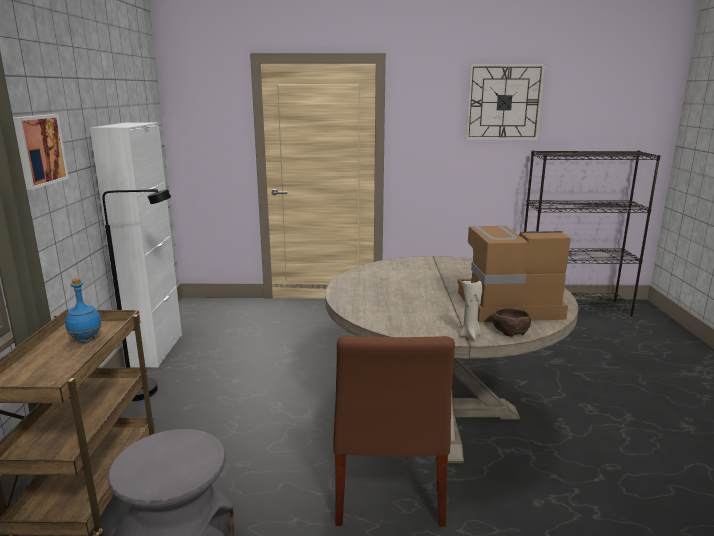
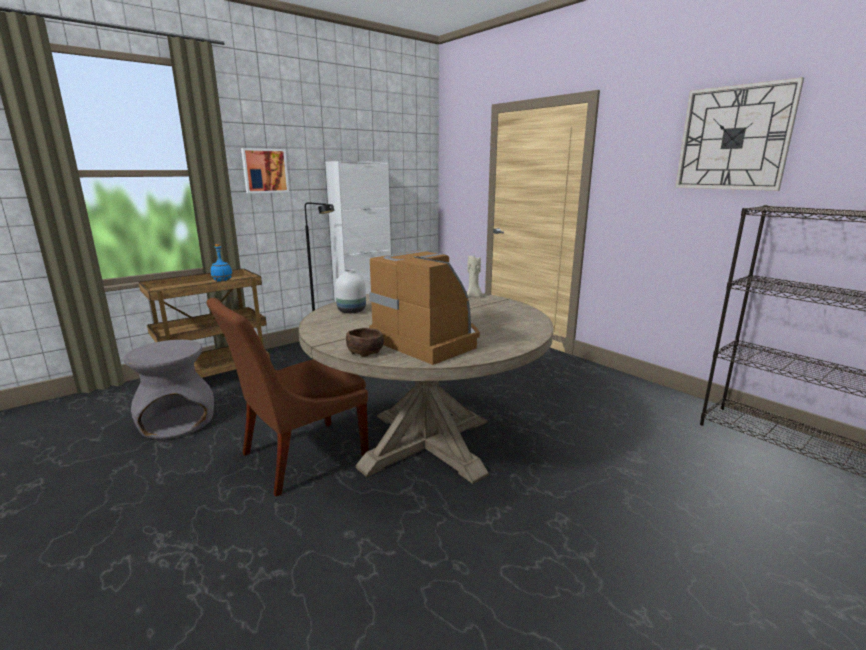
camera: 50 degrees right, 0 degrees up
(379, 307) = (352, 311): none -> white vase
(470, 335) = (333, 342): beige candle -> beige candle (473, 297)

